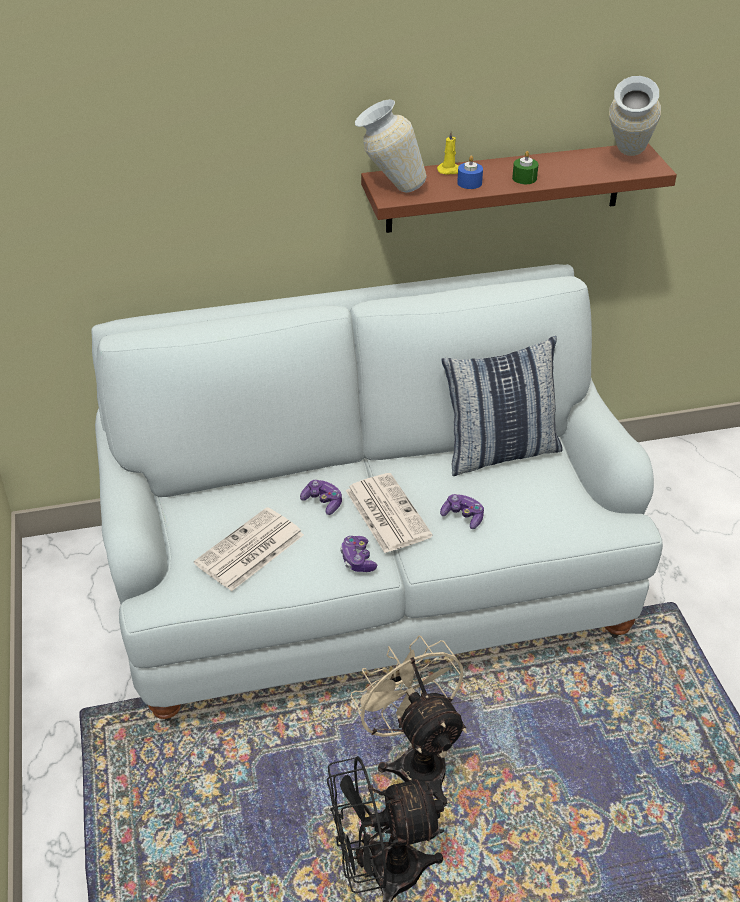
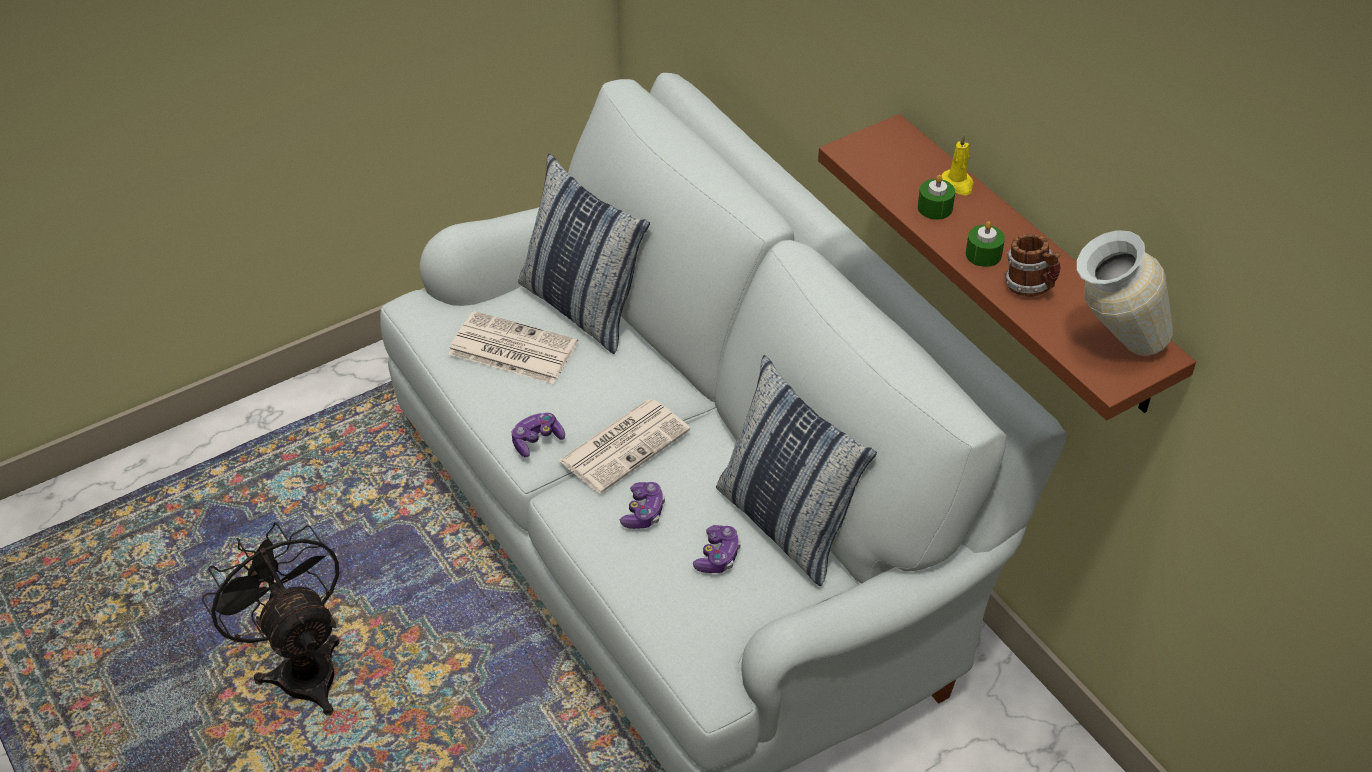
camera: 70 degrees right, 5 degrees up
(224, 501) = (582, 307): none -> pillow
(323, 502) = (615, 385): game controller -> game controller (718, 556)
(389, 188) = (873, 144): vase -> none
(415, 760) = (450, 659): beige fan -> none
(469, 183) = (935, 208): blue candle -> green candle
(562, 171) = (1030, 287): none -> mug

